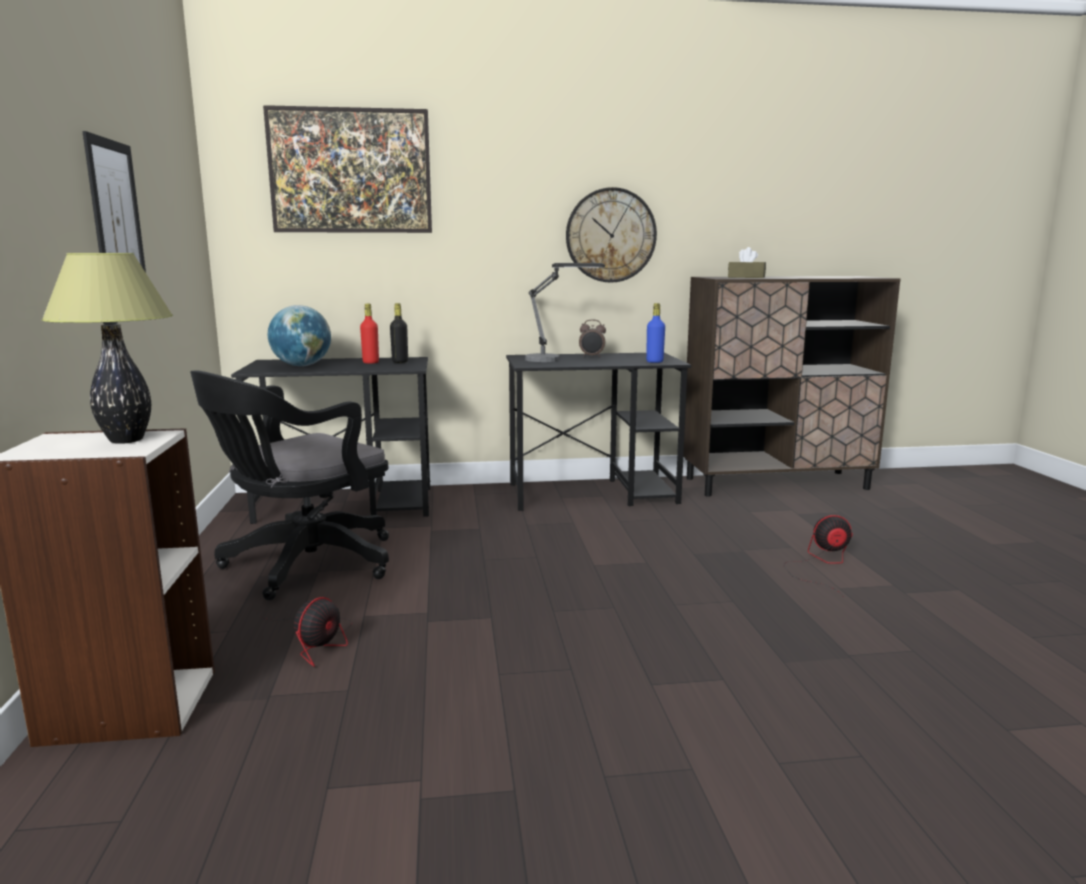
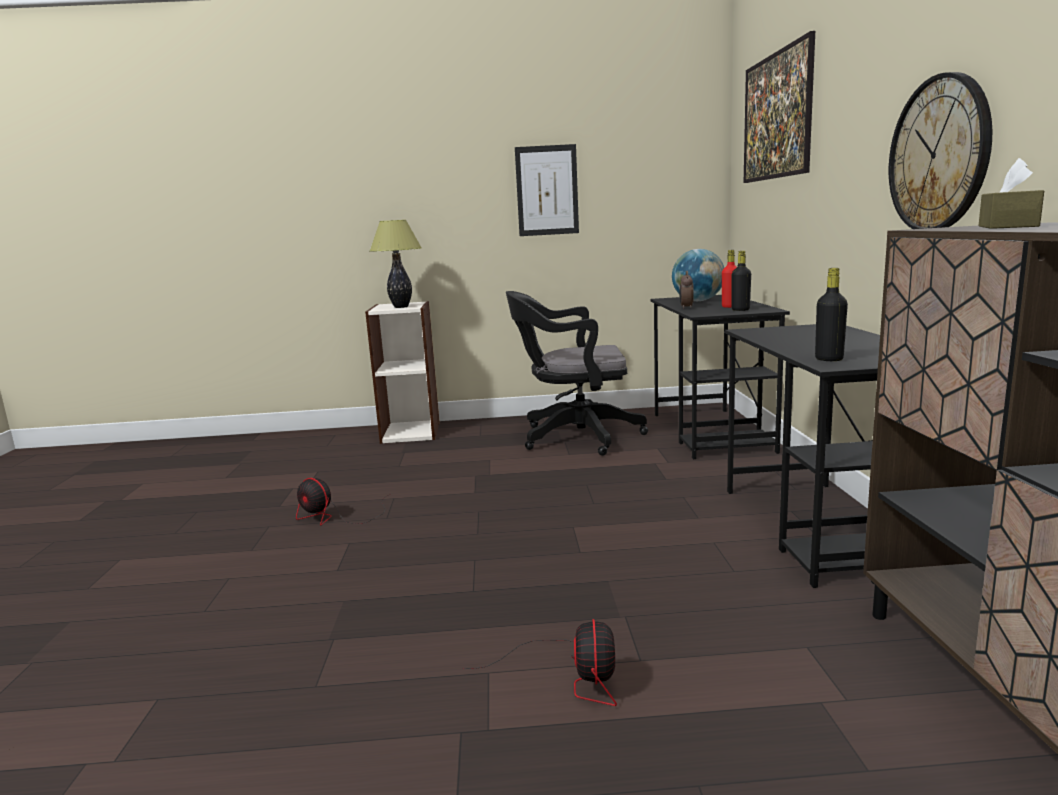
camera: 95 degrees right, 0 degrees up
(303, 565) = (574, 437): black office chair -> black office chair turned 45 degrees counterclockwise
(318, 641) = (458, 453): fan -> fan (337, 516)
(552, 360) = (801, 333): table lamp -> none
(592, 356) = (856, 341): alarm clock -> alarm clock (686, 308)
(654, 362) = (829, 359): blue bottle -> black bottle

